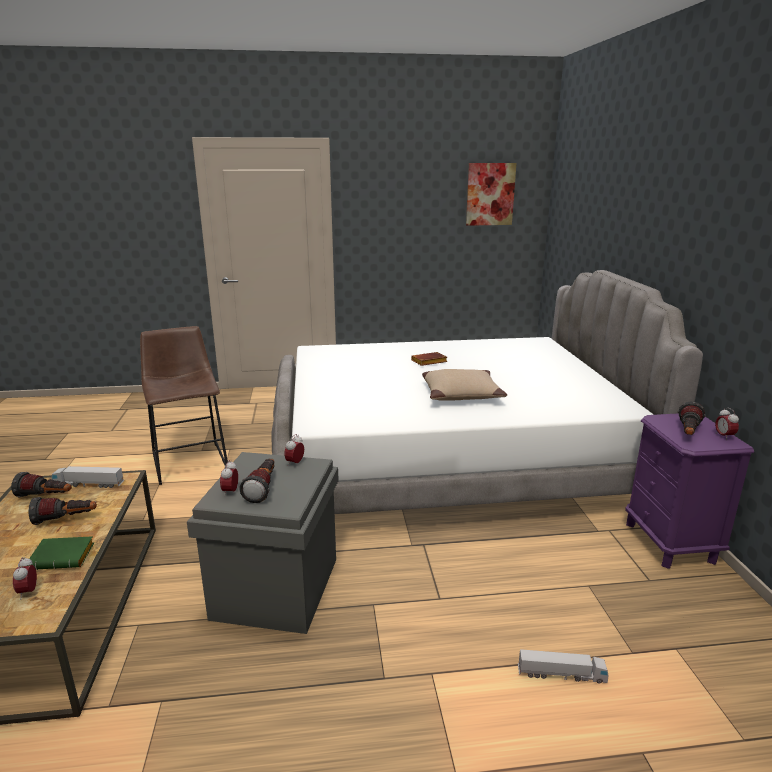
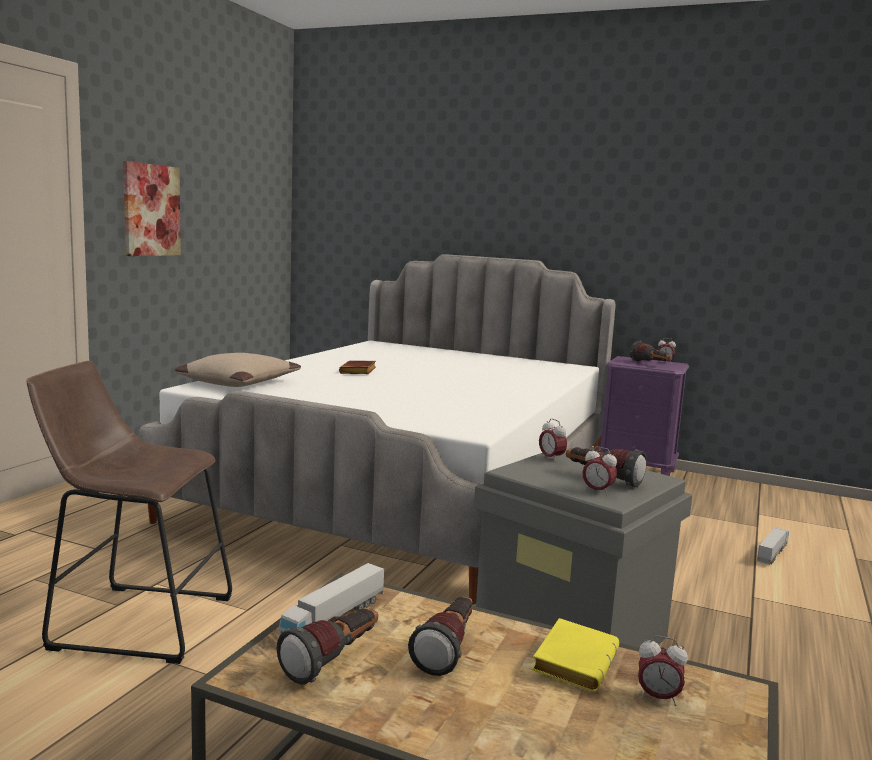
camera: 60 degrees left, 10 degrees down
(64, 557) = (573, 661): green book -> yellow book
(461, 394) = (470, 383): beige pillow -> beige pillow (238, 382)
(490, 194) = (247, 177): picture -> picture (151, 210)

